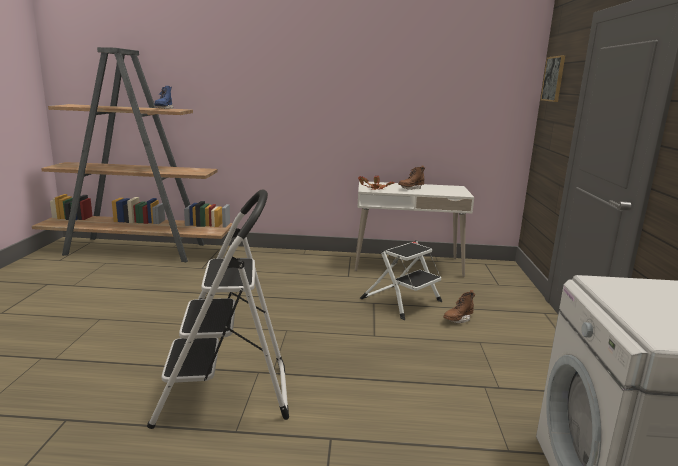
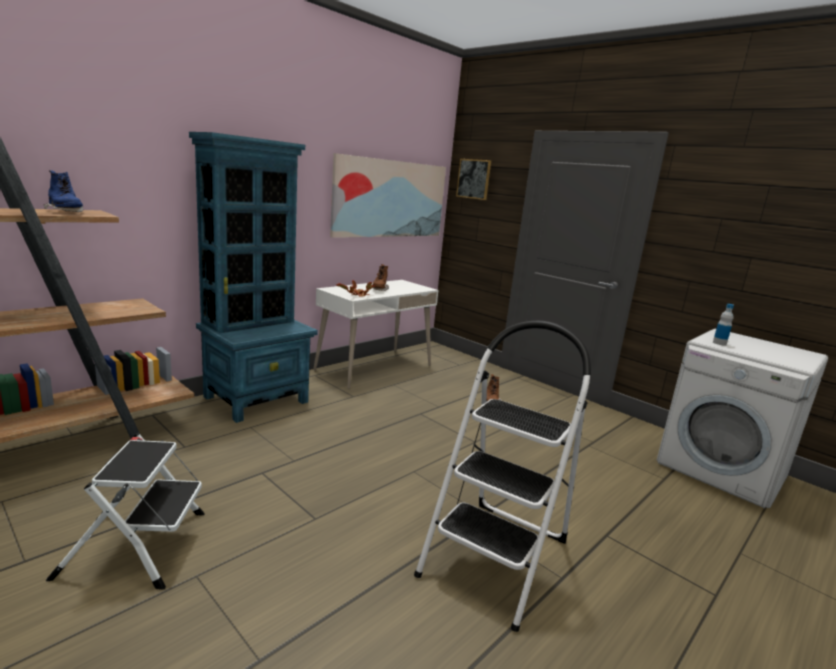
camera: 50 degrees left, 0 degrees up
(283, 259) = (257, 400): none -> blue cabinet
(401, 301) = (433, 403): step ladder -> step ladder (135, 546)
(451, 103) = (391, 199): none -> picture
(618, 288) = (719, 343): none -> bottle

